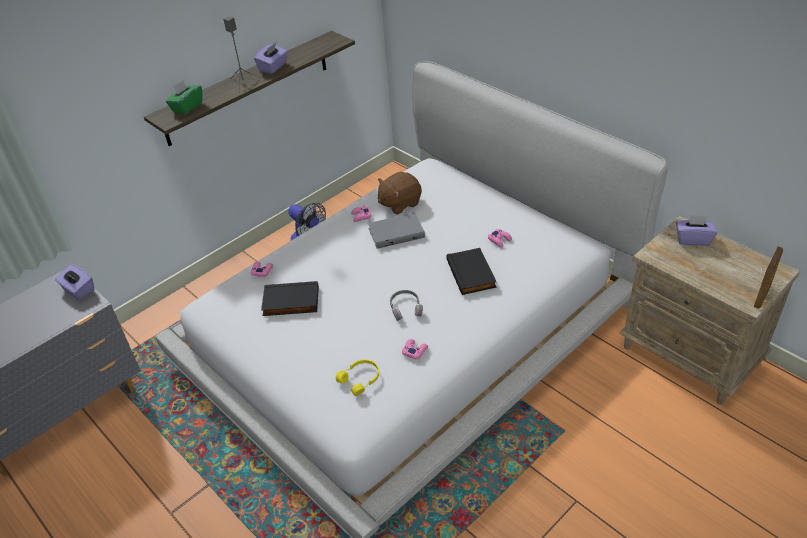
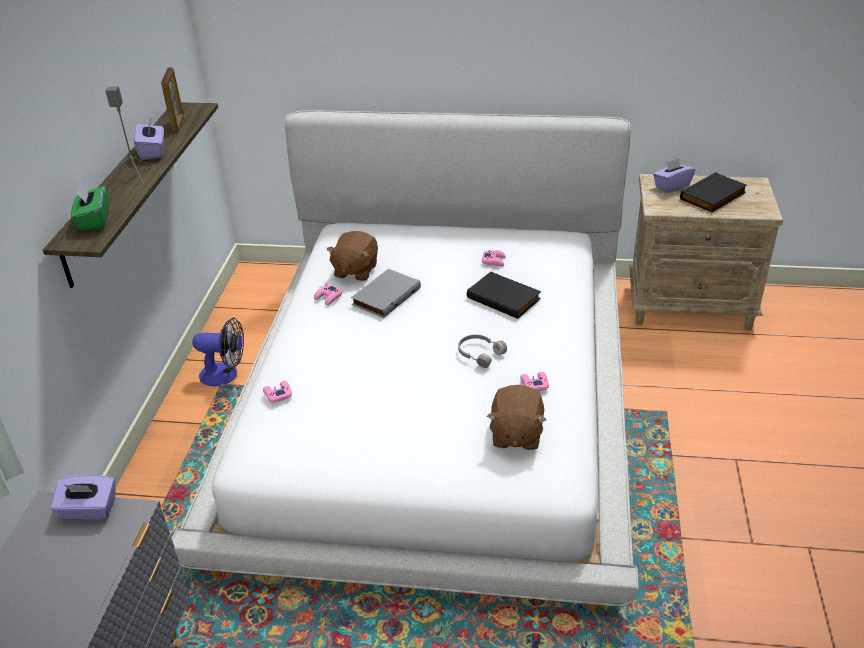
camera: 40 degrees left, 5 degrees down
(290, 302) = (352, 406): black book -> black book (713, 196)
(361, 379) = (515, 434): yellow headphones -> brown plush toy
(762, 296) = (768, 204): picture frame -> picture frame (178, 124)

